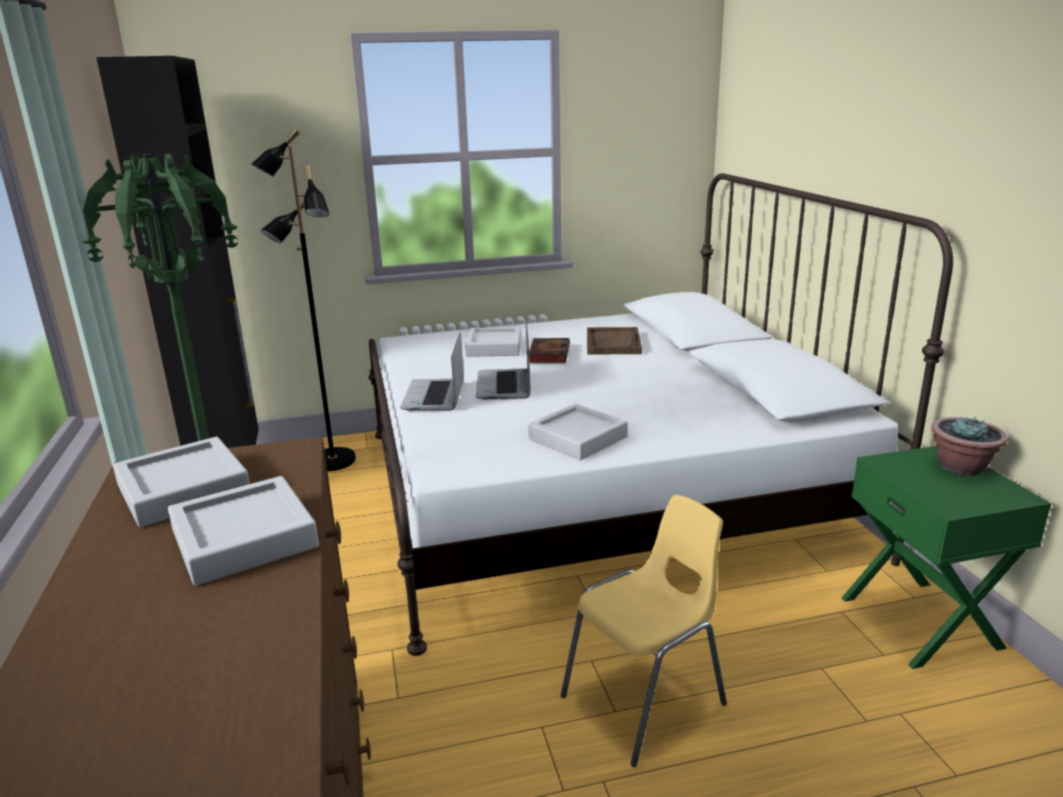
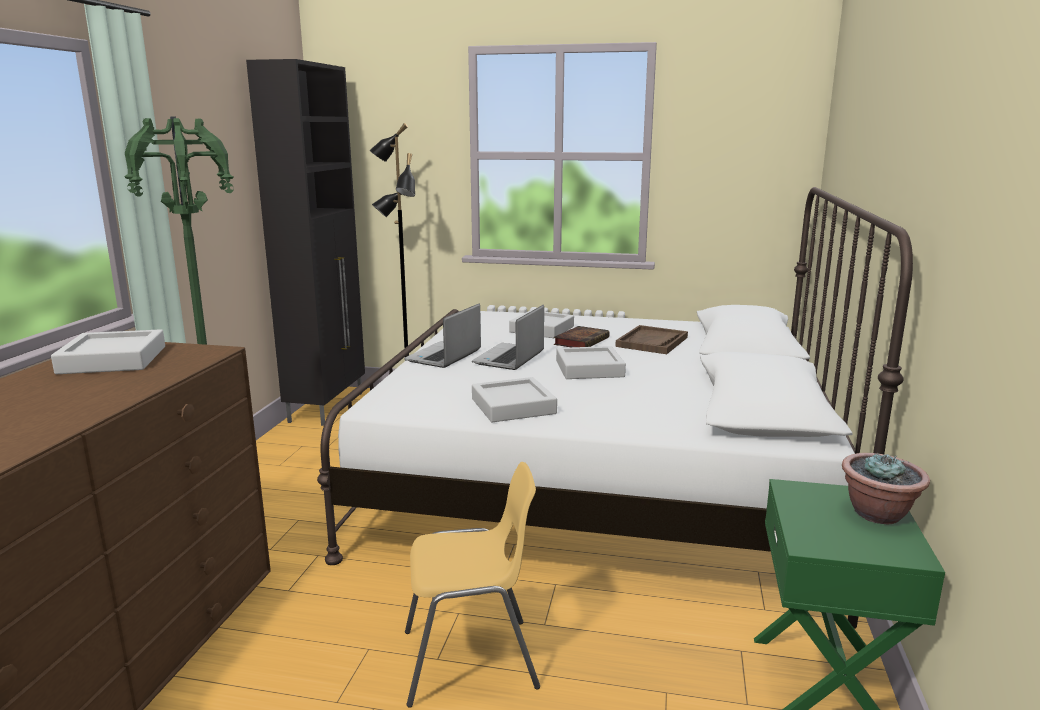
camera: 25 degrees right, 5 degrees down
(244, 538) = (94, 392): grey tray -> grey tray (589, 369)

